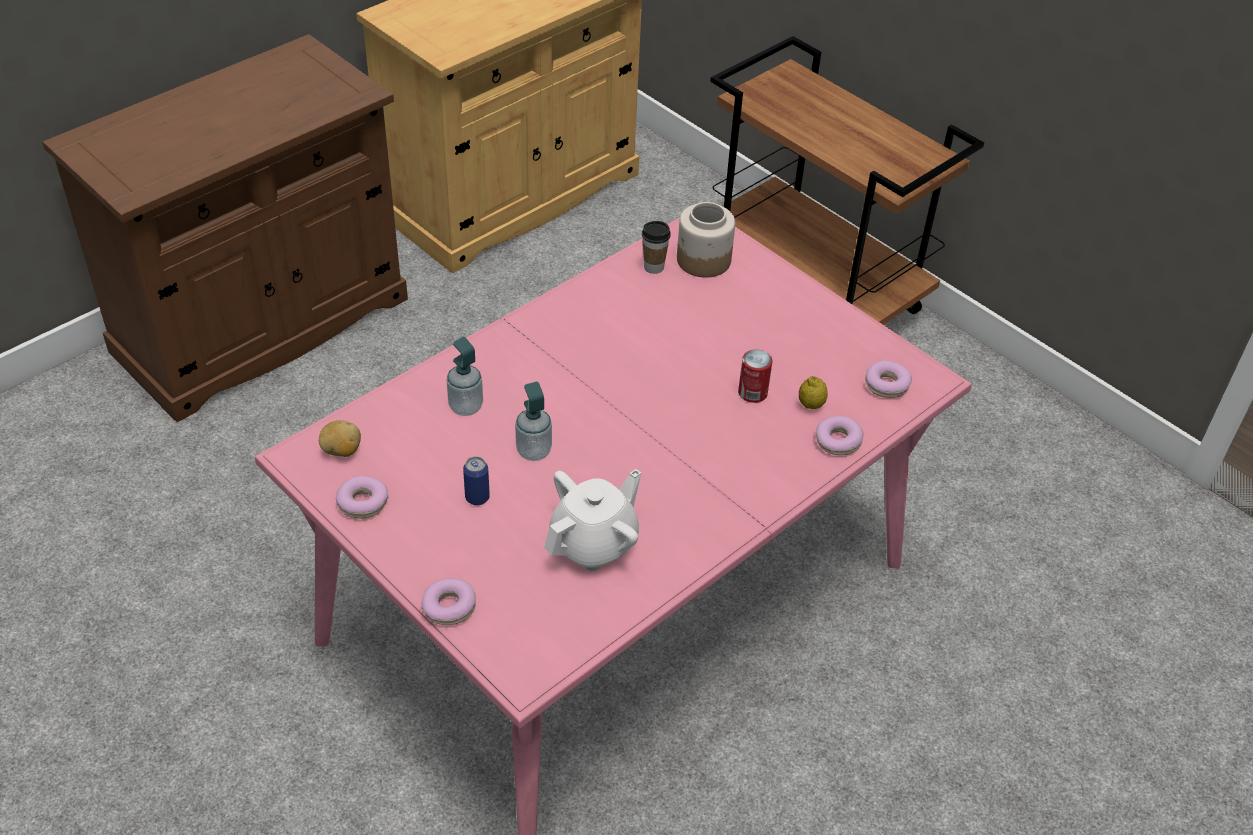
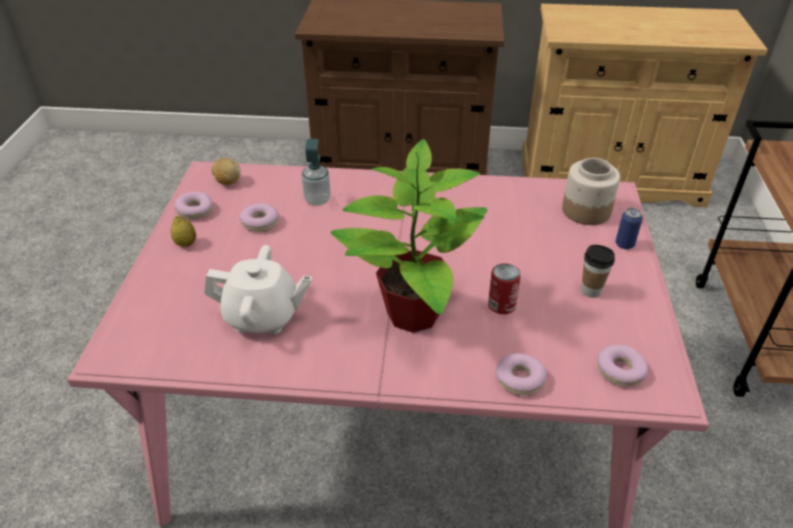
camera: 50 degrees right, 5 degrees down
(449, 607) = (141, 289): donut -> donut (260, 222)
(477, 498) = (247, 247): can -> can (624, 244)
(534, 451) = (314, 245): soap dispenser -> none
(654, 267) = (544, 196): cup -> cup (591, 290)
(701, 450) = (412, 314): none -> potted plant
(811, 405) = (535, 341): lemon -> lemon (186, 244)

